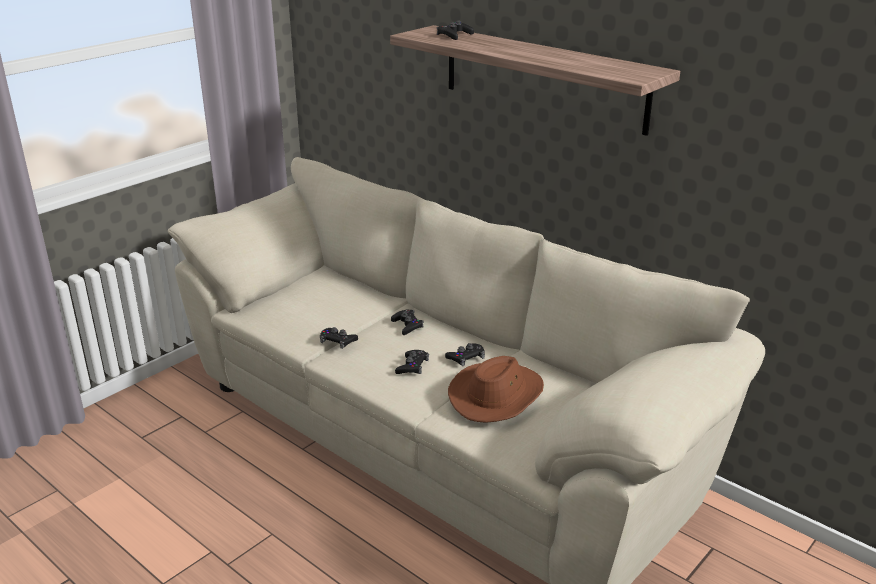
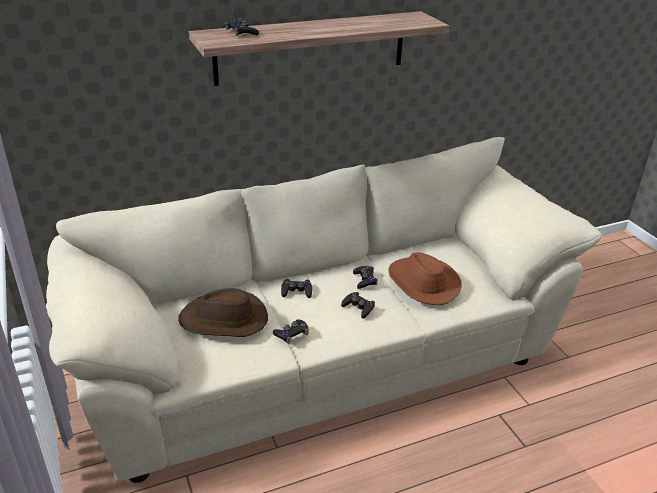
camera: 65 degrees left, 5 degrees up
(328, 302) = (224, 320): none -> brown hat

